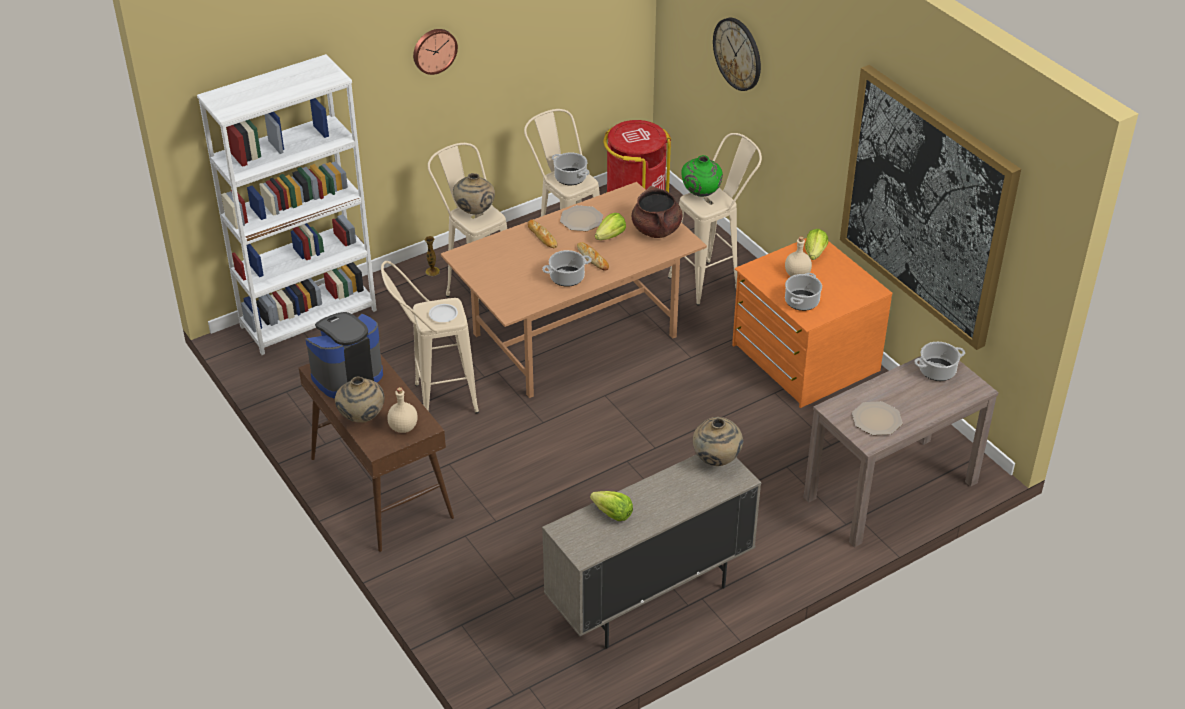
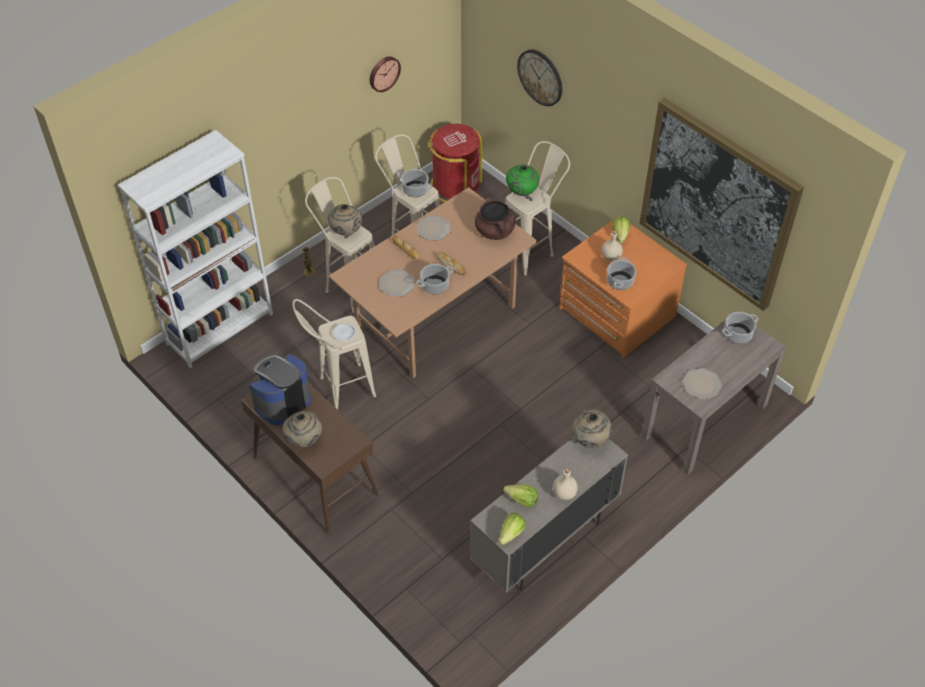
camera: 10 degrees left, 10 degrees up
(403, 427) = (339, 444): beige bottle -> beige bottle (564, 493)
(434, 50) = (297, 106): wall clock -> wall clock (383, 73)
(520, 271) = (396, 284): none -> plate
(610, 236) = (460, 242): lettuce -> lettuce (511, 534)

